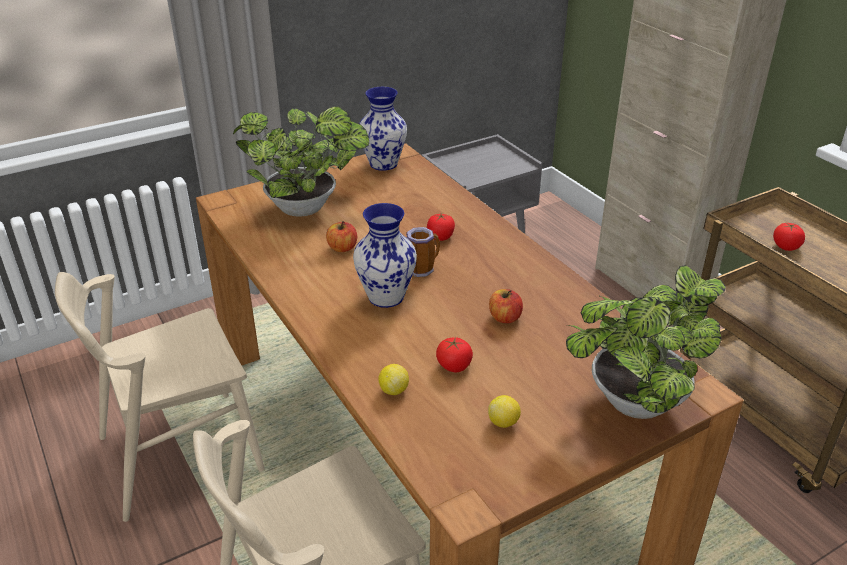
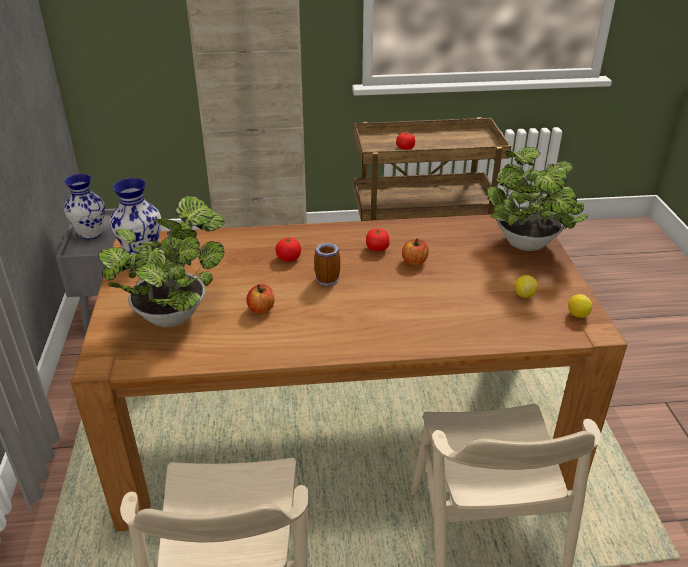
camera: 65 degrees left, 0 degrees up
(385, 296) = (351, 305): vase -> vase (90, 234)
(393, 390) = (469, 330): lemon -> lemon (577, 315)
(454, 366) = (456, 297): tomato -> tomato (377, 248)

